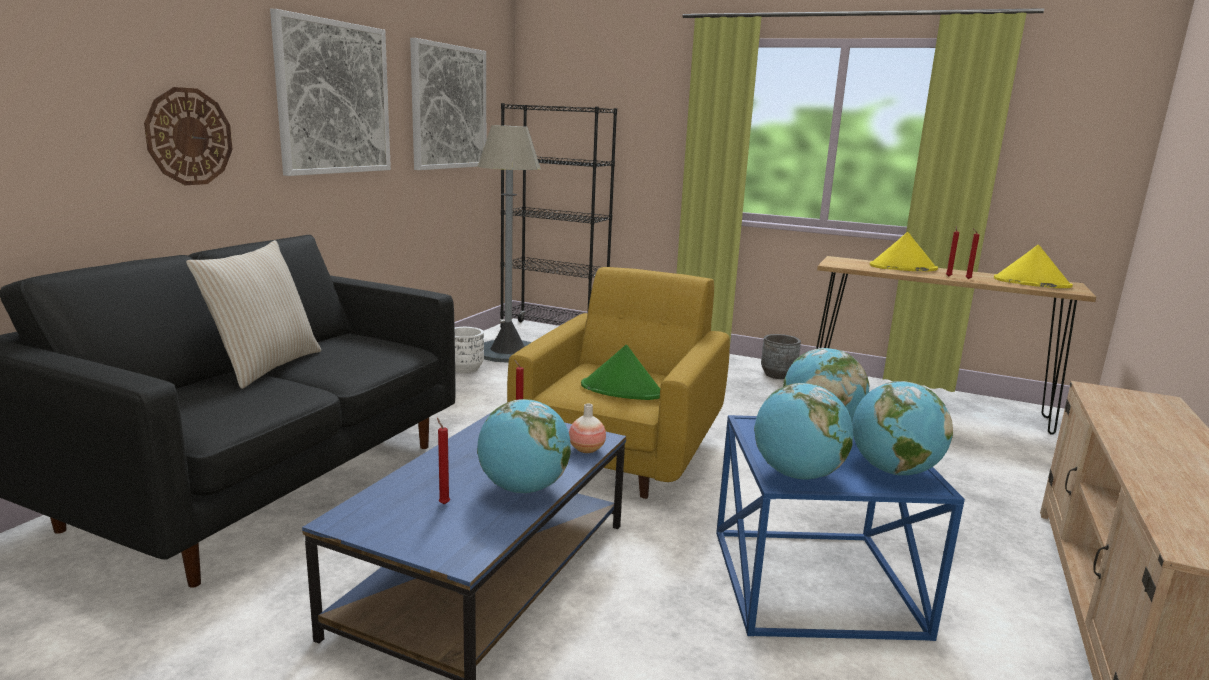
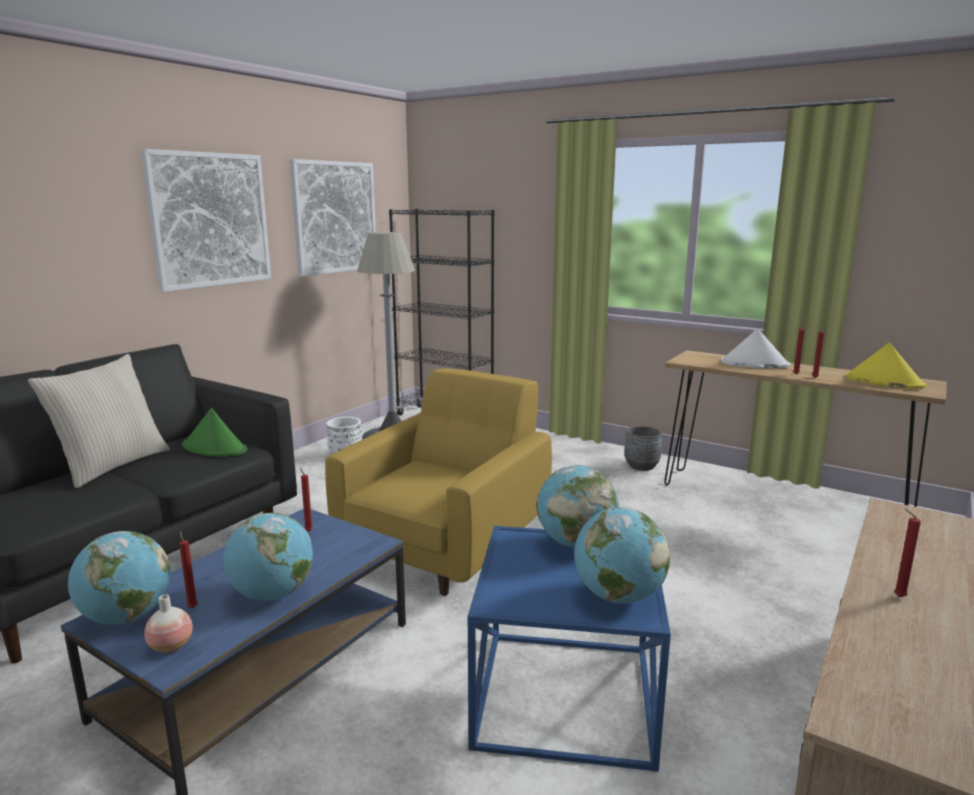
camera: 10 degrees right, 0 degrees up
(189, 137) = (63, 265): wall clock -> none
(586, 449) = (356, 555): vase -> vase (171, 646)
(622, 390) = (429, 491): green hat -> green hat (215, 448)
(797, 475) = (515, 597): globe -> globe (126, 617)
(902, 268) = (754, 364): yellow hat -> white hat
(1156, 455) = (897, 596): none -> red candle

